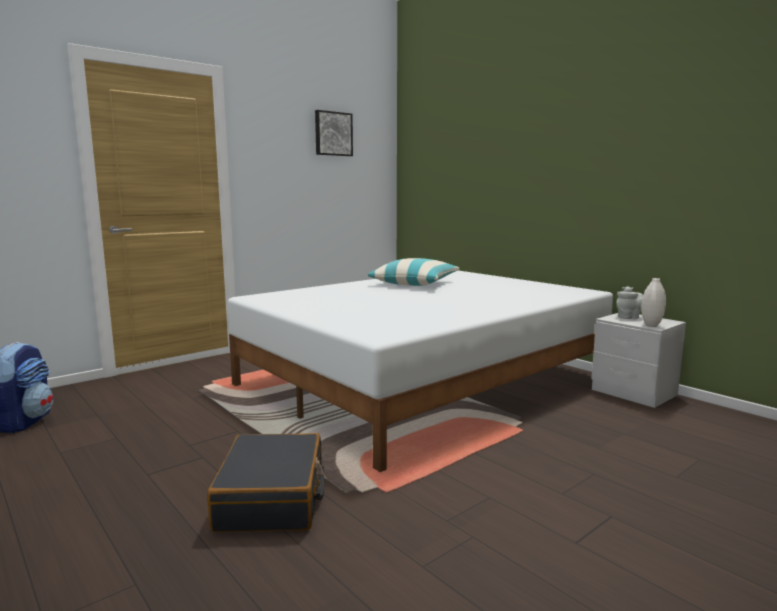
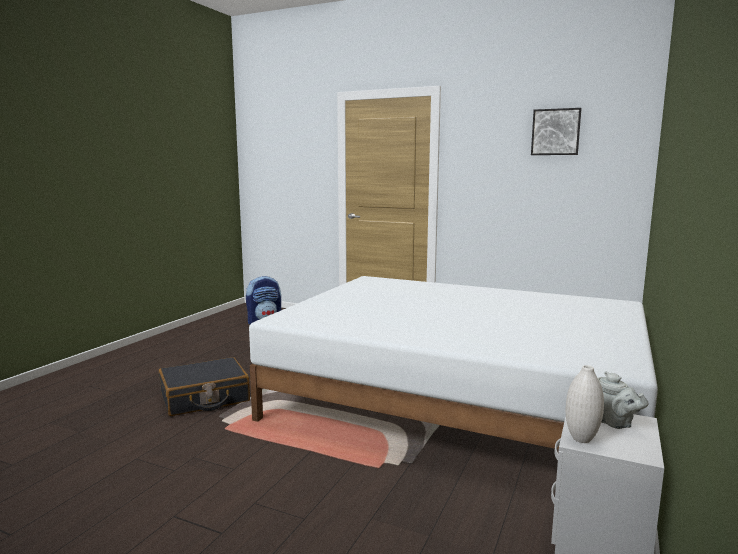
camera: 65 degrees right, 0 degrees up
(414, 283) = (509, 301): pillow -> none

